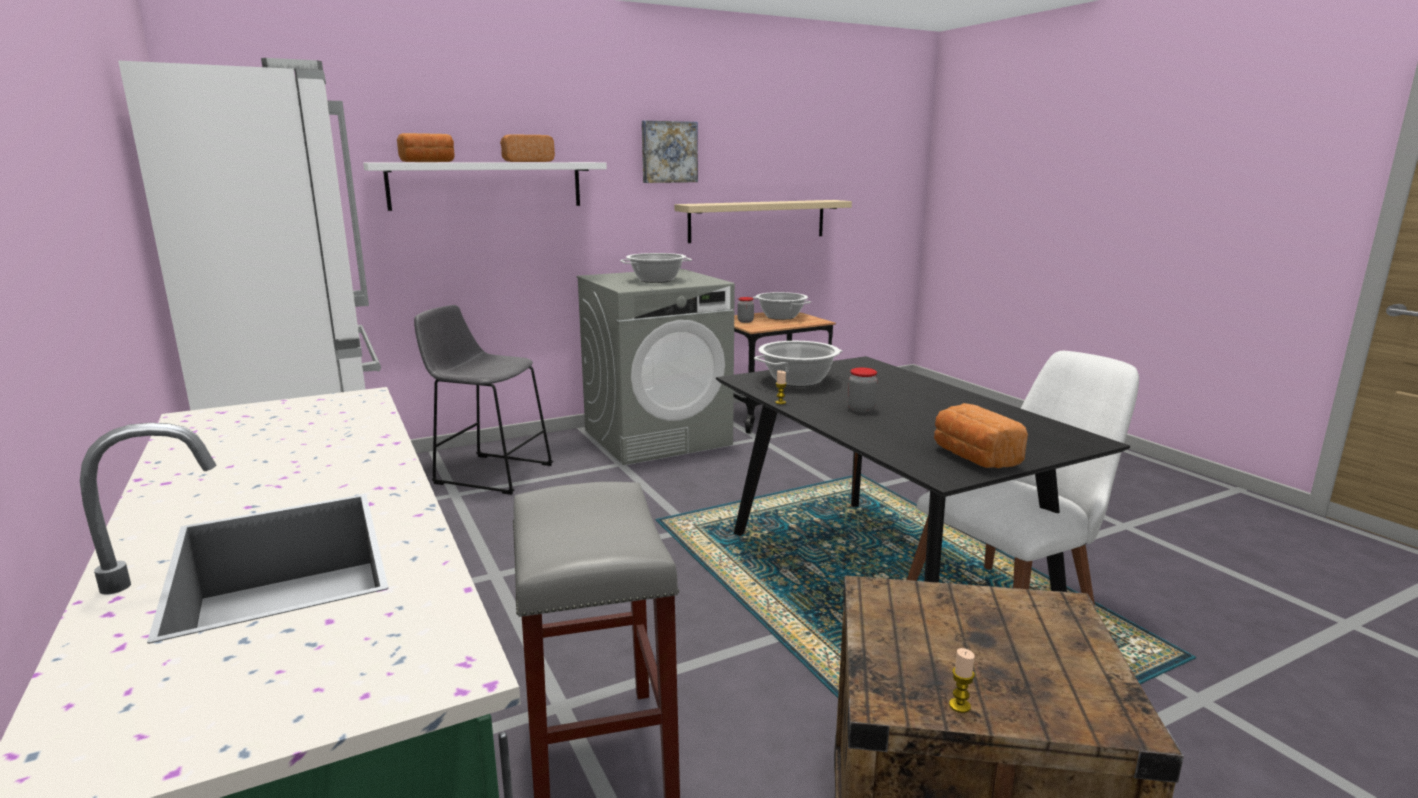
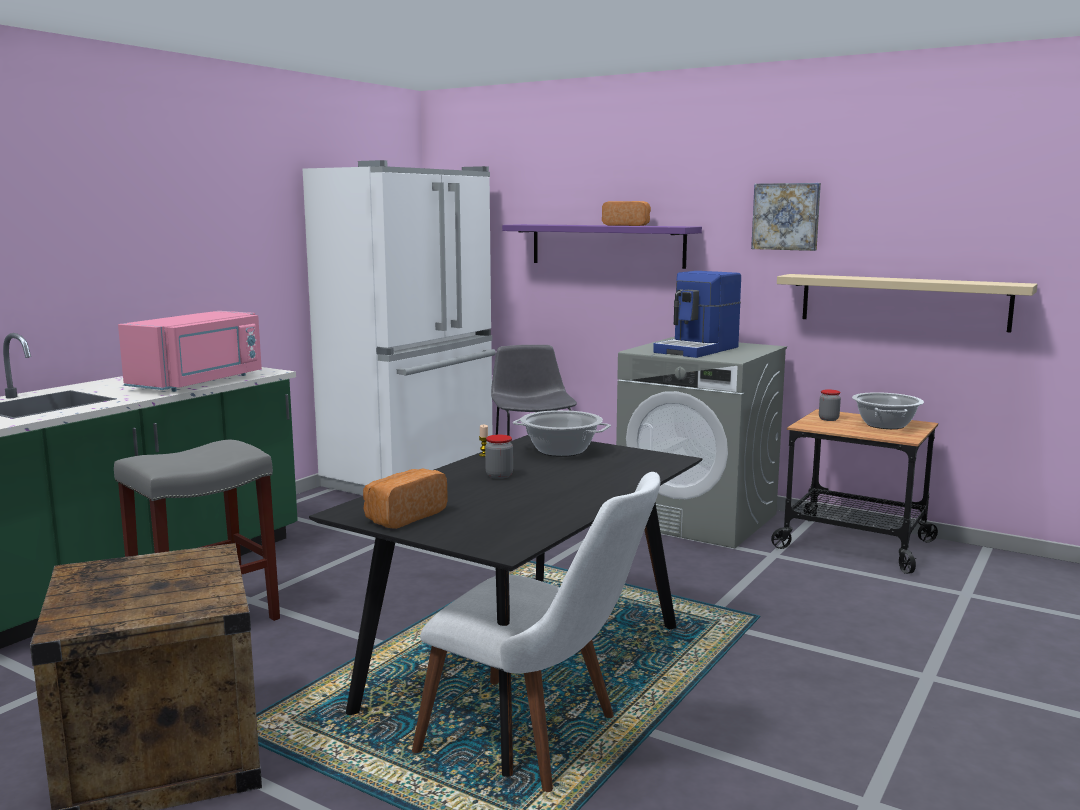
camera: 60 degrees right, 5 degrees down
(348, 435) = (200, 382): none -> pink microwave
(429, 162) = (552, 224): bread -> none
(487, 185) = (607, 245): white shelf -> purple shelf
(656, 280) = (698, 350): cooking pot -> coffee machine
(959, 706) = (74, 586): candle -> none

